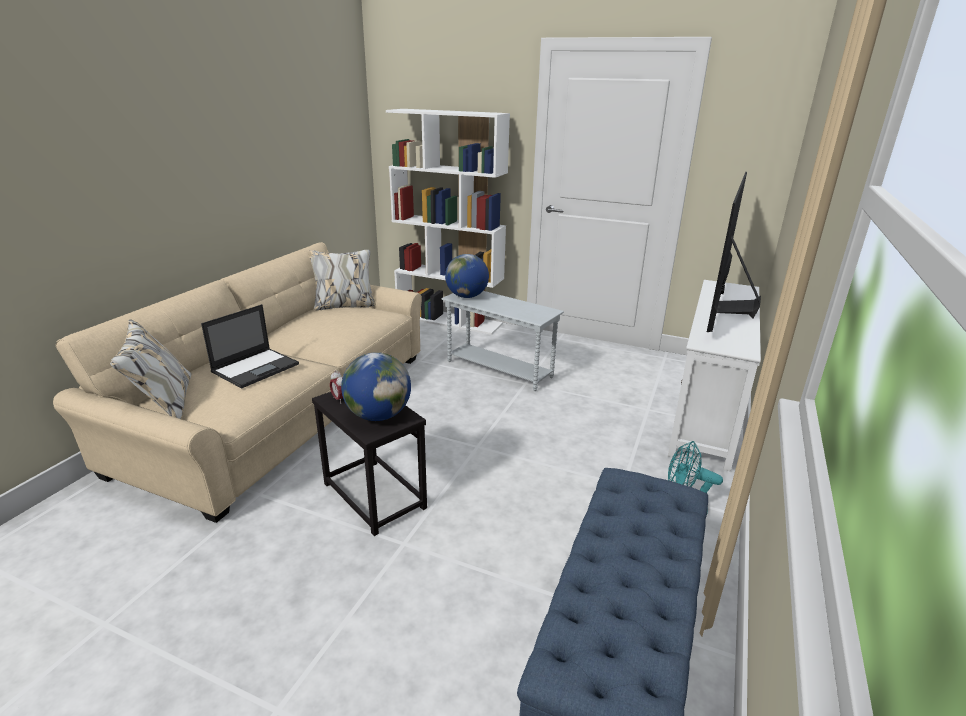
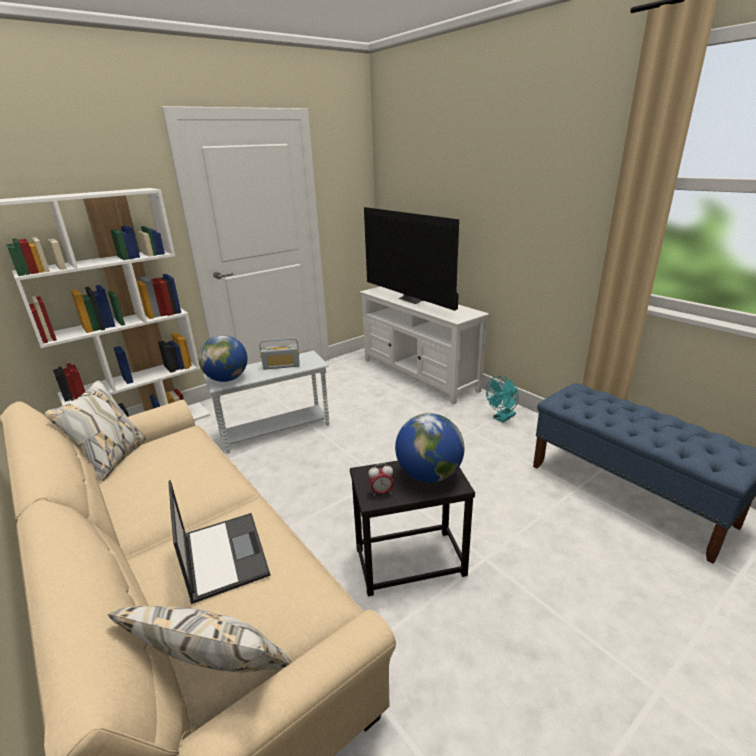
camera: 60 degrees left, 0 degrees up
(514, 307) = (281, 366): none -> radio

